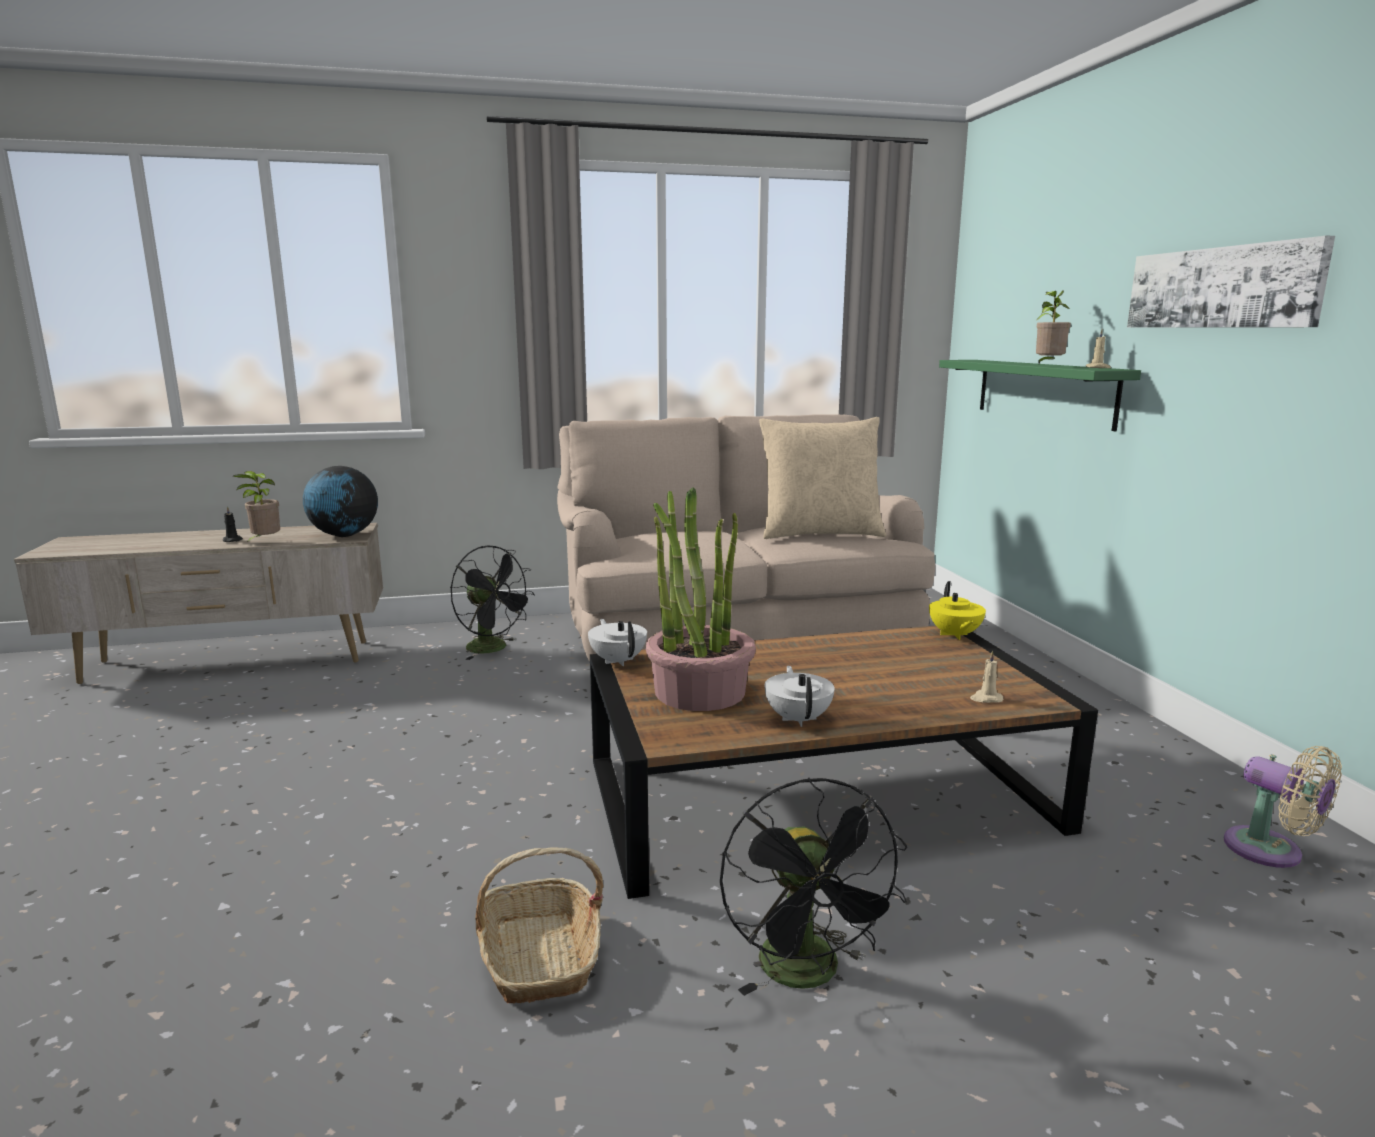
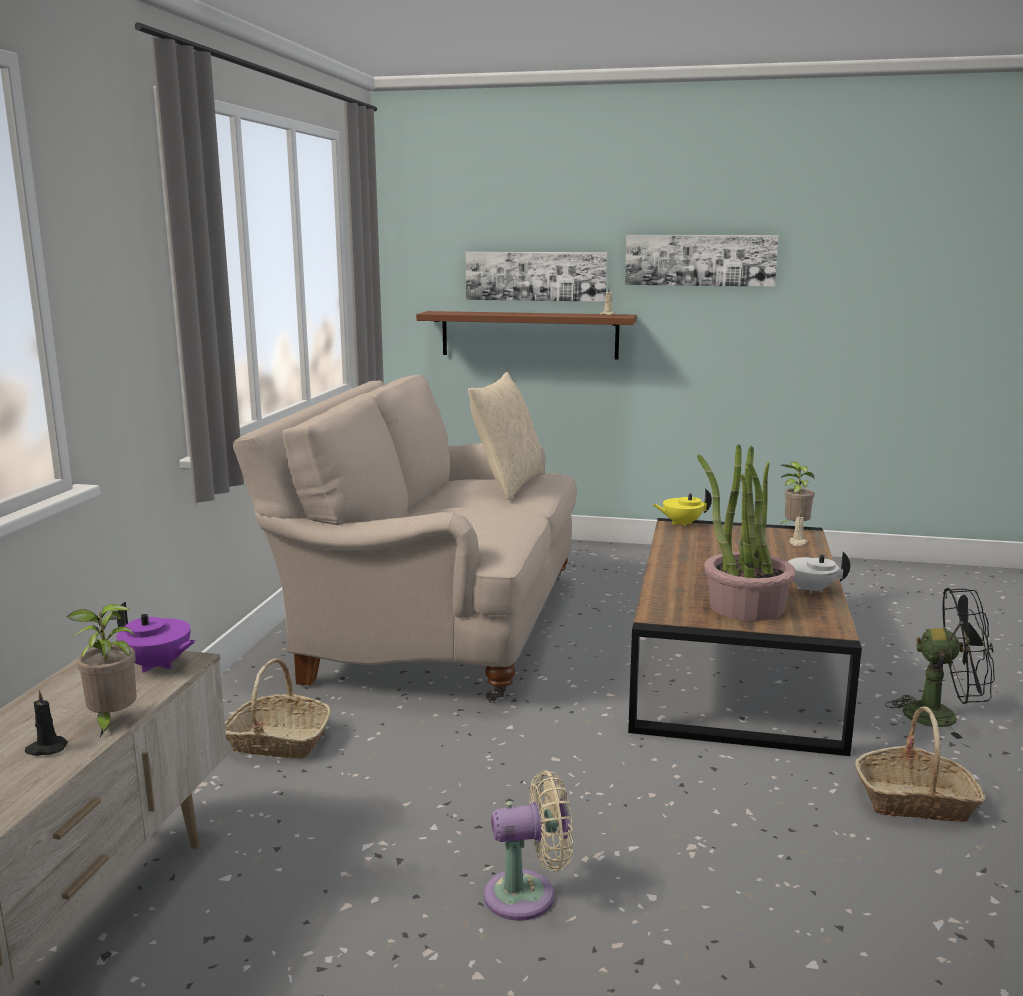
camera: 65 degrees left, 0 degrees up
(344, 535) = (157, 665): globe -> purple teapot
(494, 649) = (278, 741): black fan -> basket
(618, 661) = (660, 620): white teapot -> none
(954, 635) = (681, 523): yellow teapot -> yellow teapot turned 150 degrees clockwise
(1043, 391) = (529, 335): green shelf -> brown shelf
(1048, 365) = (563, 315): potted plant -> potted plant (794, 527)
(1056, 318) = (536, 276): none -> picture
(1271, 852) = (847, 577): beige fan -> beige fan (528, 895)

